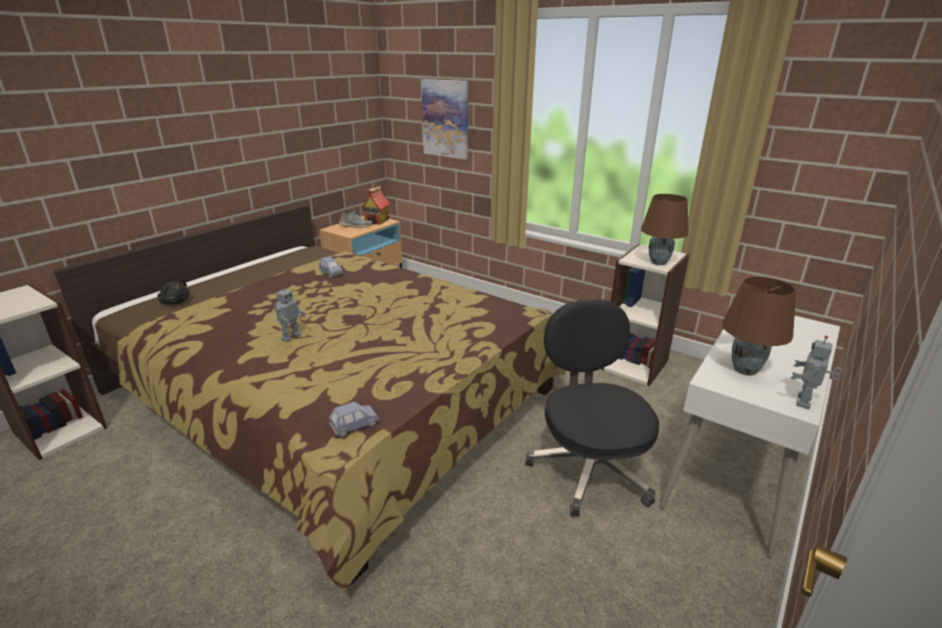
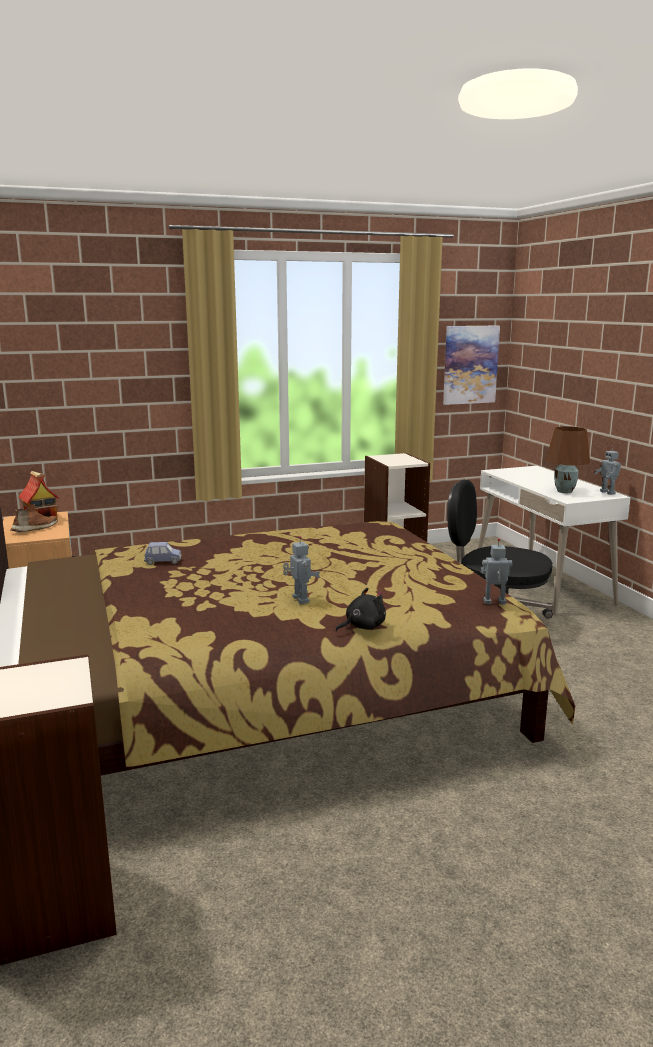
camera: 55 degrees left, 10 degrees down
(175, 302) = (72, 649): black plush toy -> black plush toy (362, 627)
(354, 426) = (494, 603): blue toy car -> toy robot
(355, 226) = (36, 529): grey shoe -> brown shoe
(446, 119) = (105, 371): picture -> picture (470, 365)
(658, 263) = (410, 461): brown table lamp -> none

